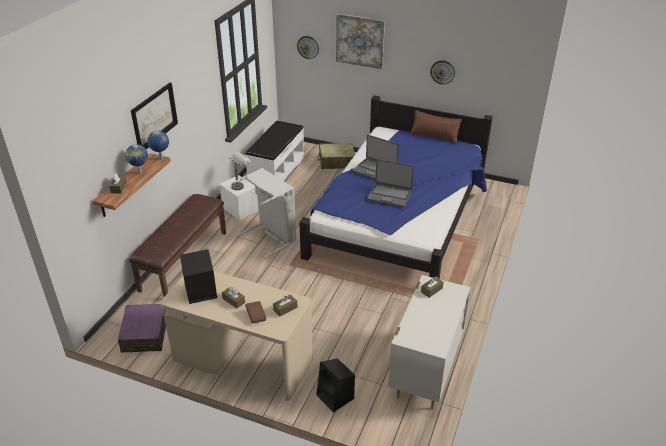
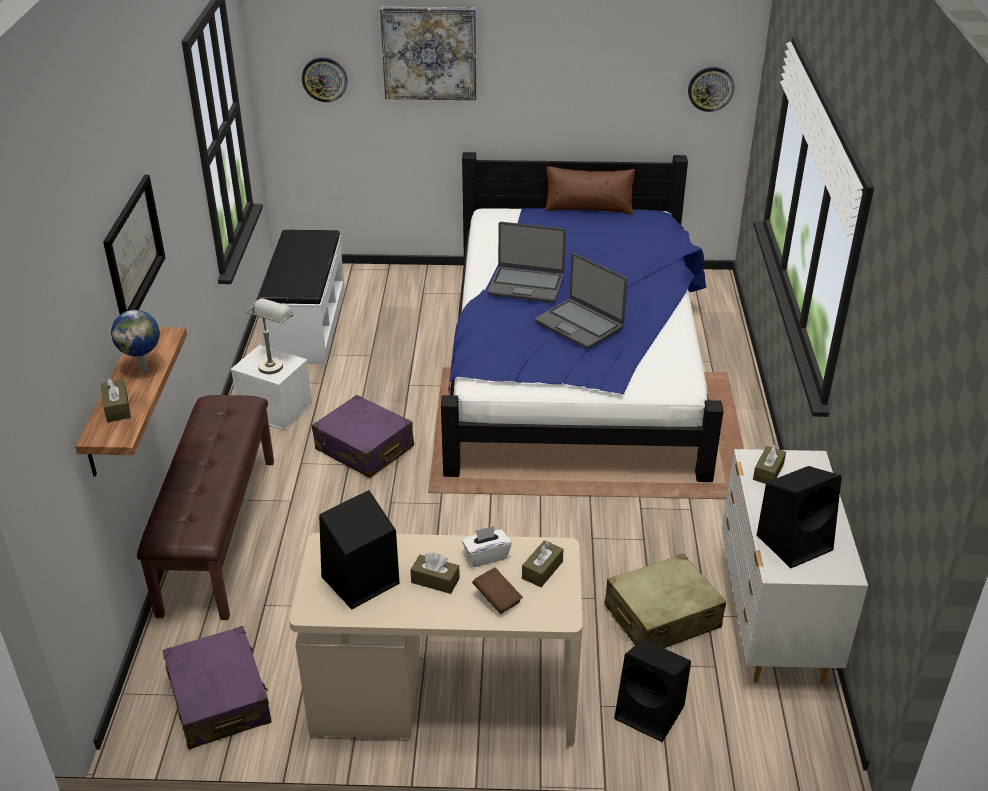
camera: 20 degrees left, 0 degrees up
(161, 159) = (169, 334): globe -> none
(263, 295) = (486, 556): none -> white tissue box
(271, 236) = (364, 448): grey laundry basket -> purple suitcase
(336, 162) = (408, 288): beige suitcase -> beige suitcase (661, 617)
(389, 195) = (579, 324): laptop -> laptop turned 45 degrees clockwise
(422, 328) = (795, 541): none -> black speaker
(442, 72) = (591, 89): wall clock -> wall clock (710, 88)

